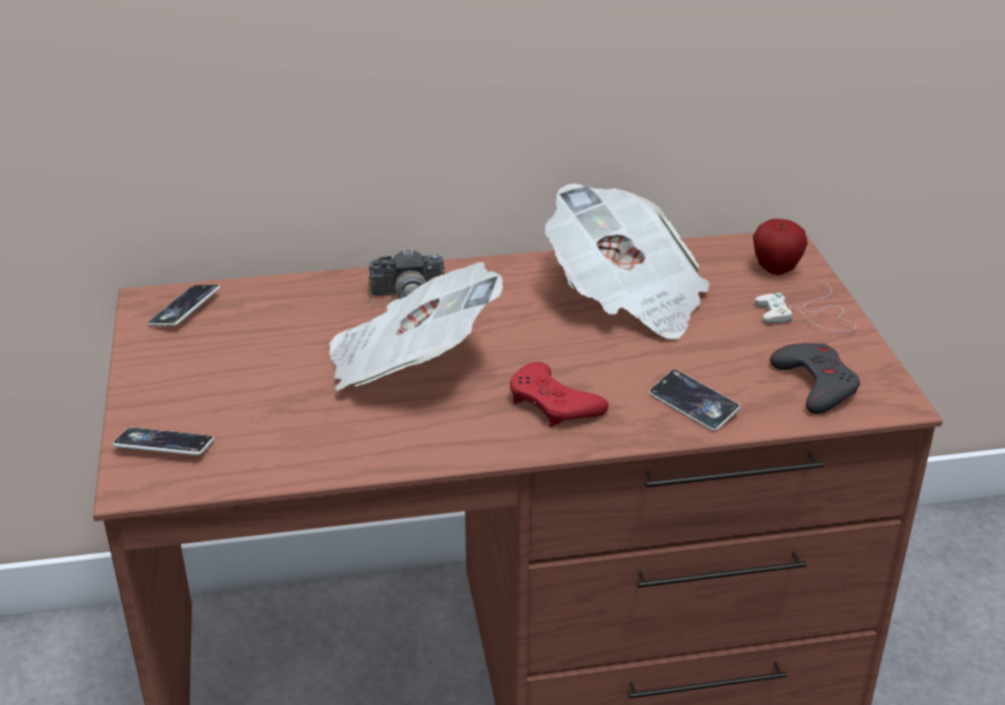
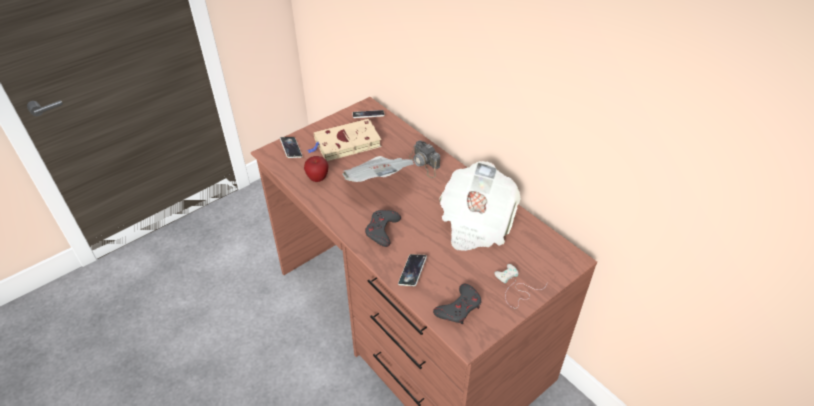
camera: 60 degrees right, 10 degrees up
(241, 367) = (345, 144): none -> beige book
(553, 404) = (382, 230): red game controller -> grey game controller
(776, 270) = (546, 264): apple -> apple (318, 178)

